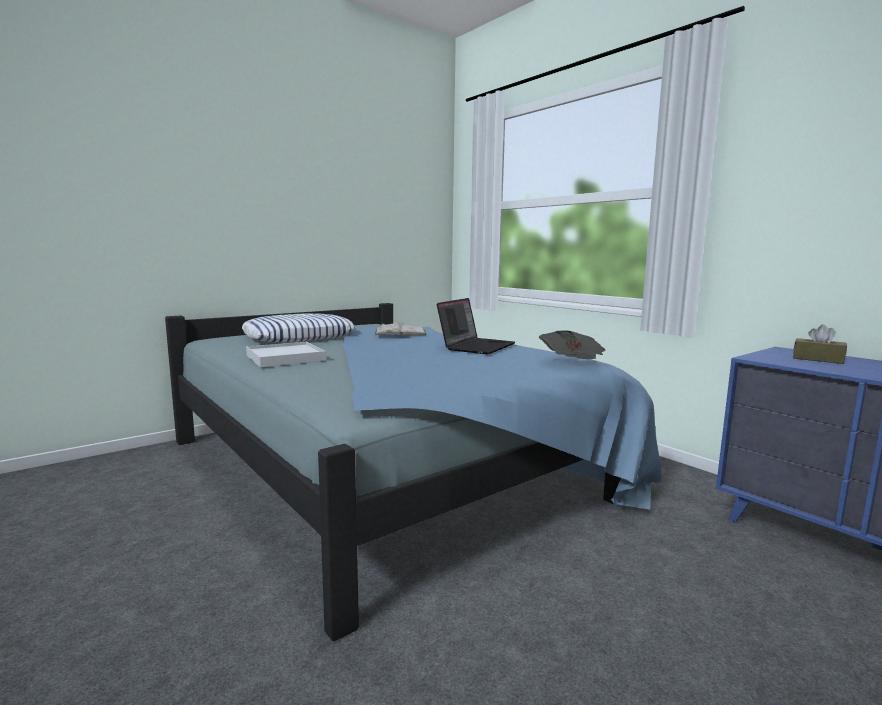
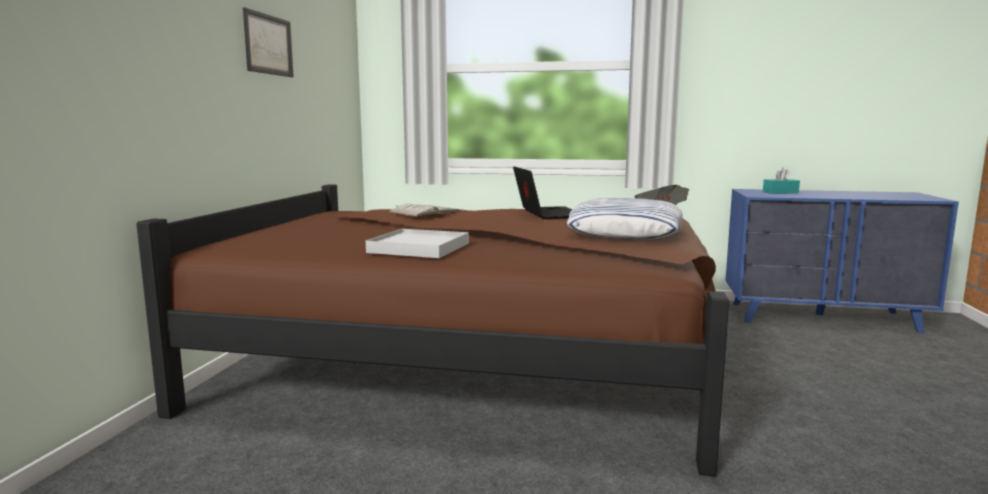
camera: 40 degrees left, 0 degrees up
(299, 337) = (324, 230): pillow -> pillow (625, 231)
(325, 196) = (268, 44): none -> picture
(391, 467) = (480, 360): blue bed -> brown bed
(818, 359) = (780, 192): brown tissue box -> turquoise tissue box

